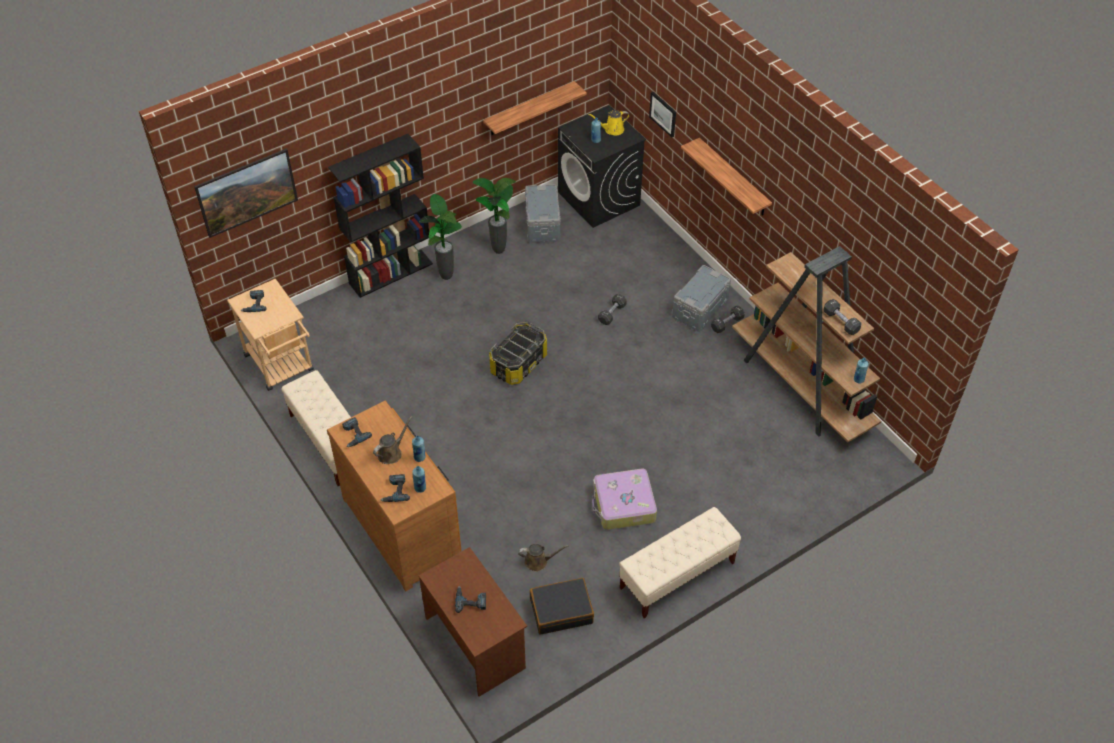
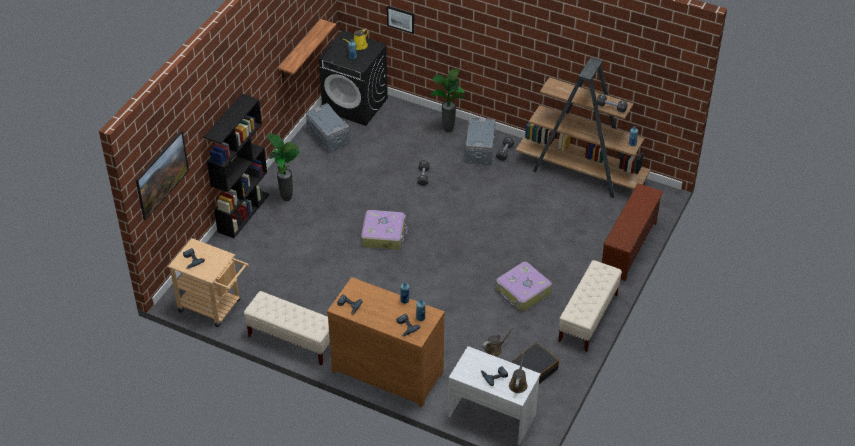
camera: 30 degrees left, 5 degrees down
(391, 453) = (383, 306): brown watering can -> brown watering can (518, 384)
(476, 642) = (492, 414): brown desk -> white desk
(497, 250) = (310, 167): potted plant -> potted plant (447, 130)
(518, 363) = (384, 234): storage box -> suitcase
(733, 178) = (479, 44): shelf -> none
(793, 510) = (629, 248): none -> brown shoe rack

